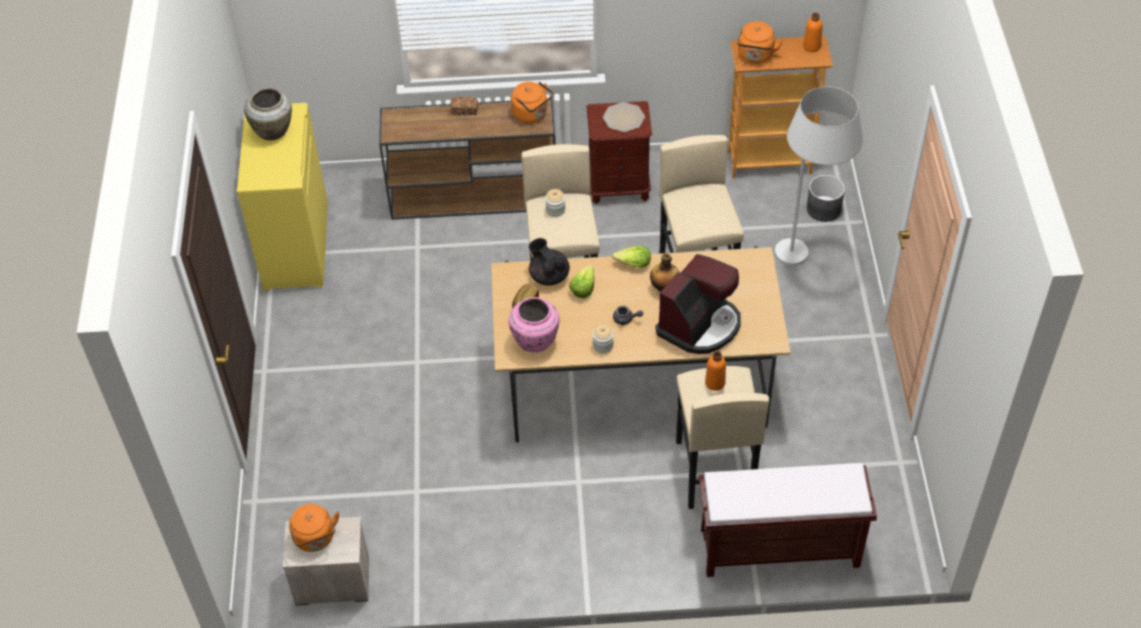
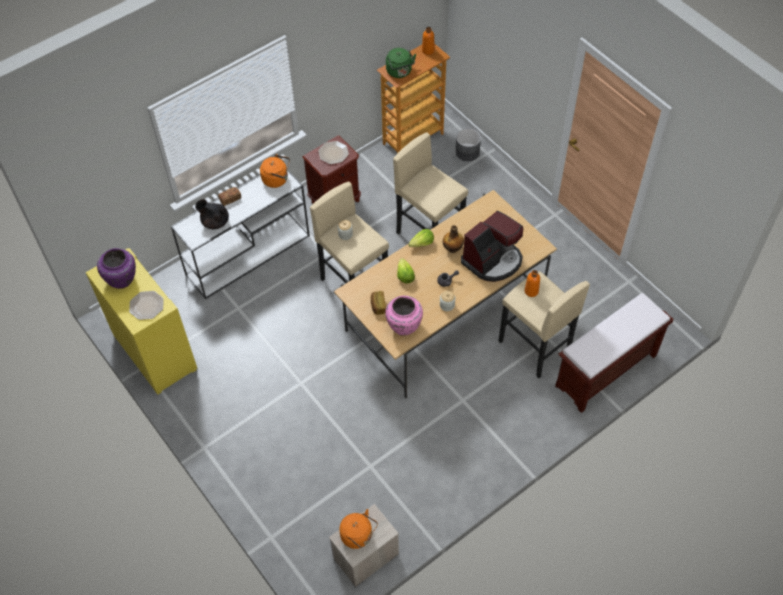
camera: 35 degrees left, 5 degrees up
(273, 131) = (122, 279): beige vase -> purple vase
(273, 169) = (146, 306): none -> plate
(476, 196) = (249, 254): brown console table -> white console table
(549, 275) = (377, 279): black teapot -> black teapot (215, 222)
(700, 325) = (493, 260): coffee machine -> coffee machine turned 45 degrees clockwise
(755, 56) = (400, 72): orange kettle -> green kettle
(807, 262) = (484, 190): white floor lamp -> none

